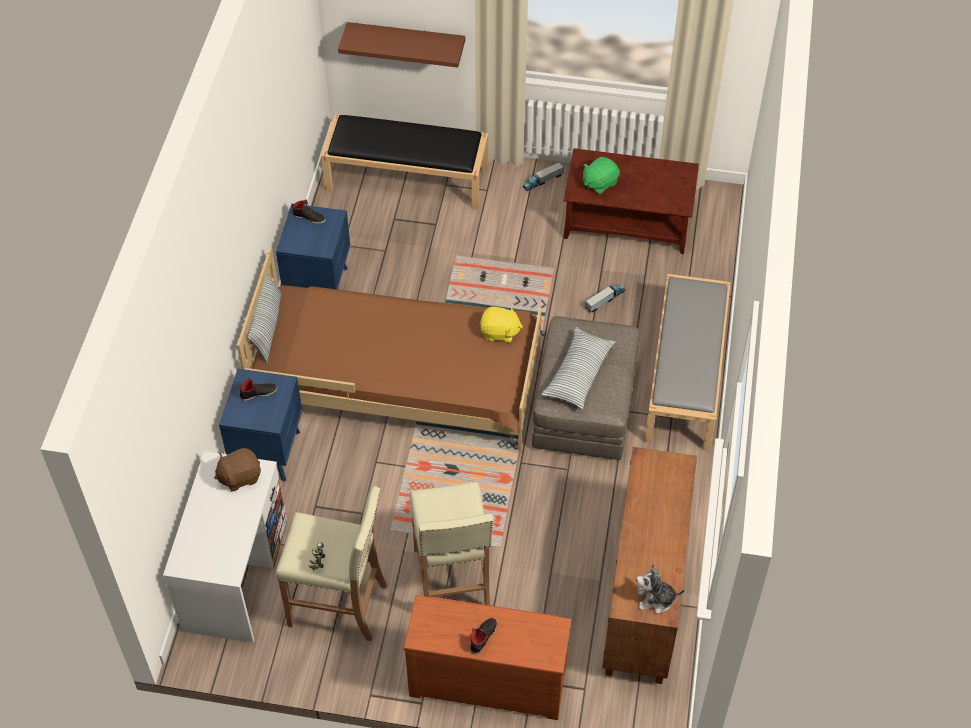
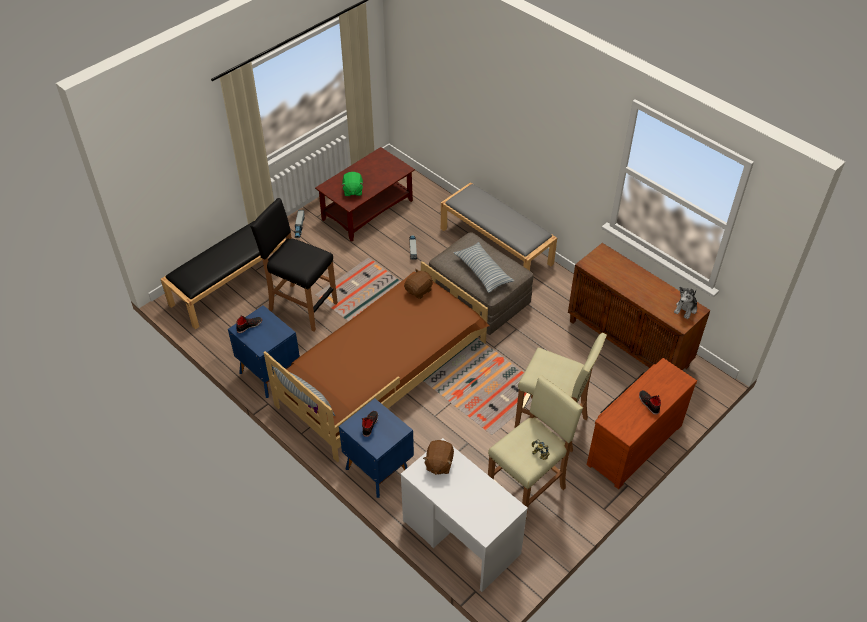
camera: 55 degrees left, 5 degrees down
(406, 41) = (185, 189): brown shelf -> none
(430, 256) = (302, 306): none -> black stool
(500, 332) = (419, 290): yellow plush toy -> brown plush toy

